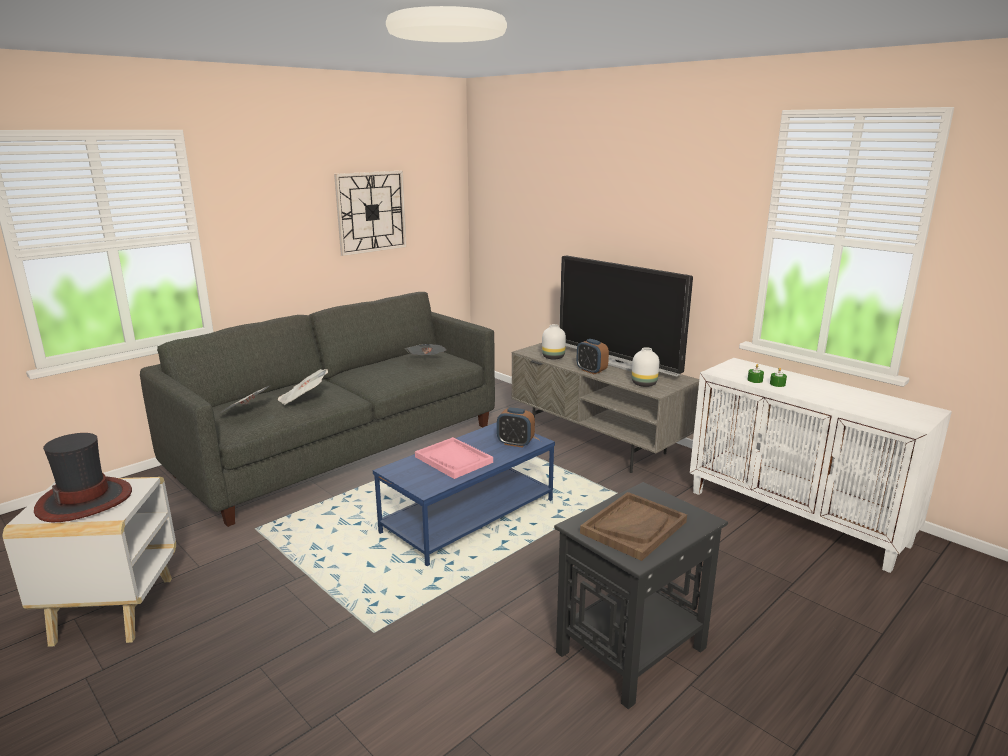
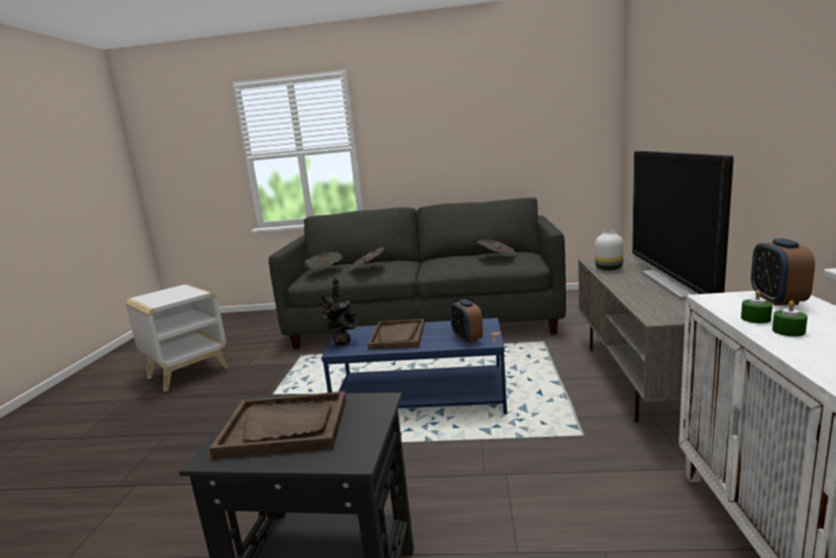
camera: 50 degrees right, 5 degrees down
(85, 500) = (168, 295): hat -> none
(371, 212) = (504, 126): wall clock -> none
(414, 482) = (342, 343): none -> potted plant
(454, 459) = (398, 336): pink tray -> brown tray
(591, 371) = (622, 285): alarm clock -> alarm clock (777, 300)
(644, 384) = (659, 308): white vase -> none

